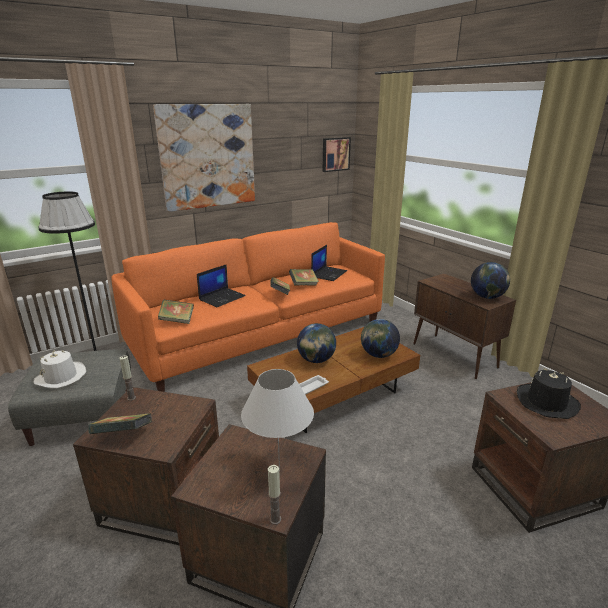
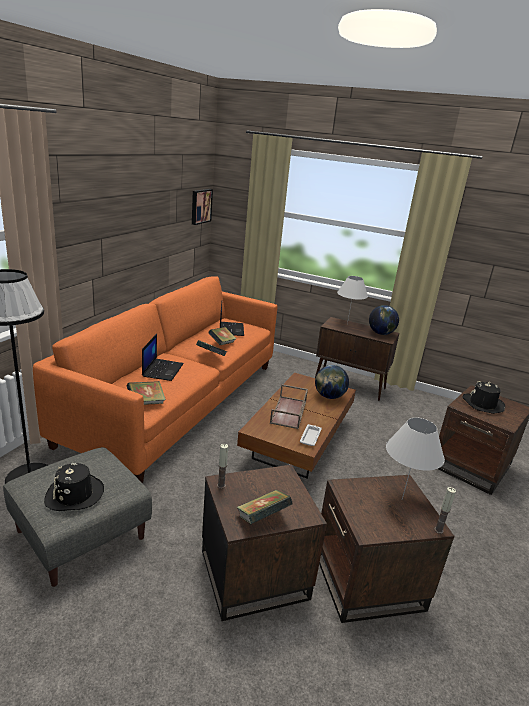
camera: 35 degrees left, 0 degrees up
(61, 377) = (74, 495): white hat -> black hat
(208, 157) = (107, 215): picture -> none
(316, 360) = (289, 412): globe -> brown tray
(454, 282) = (347, 324): none -> white table lamp

